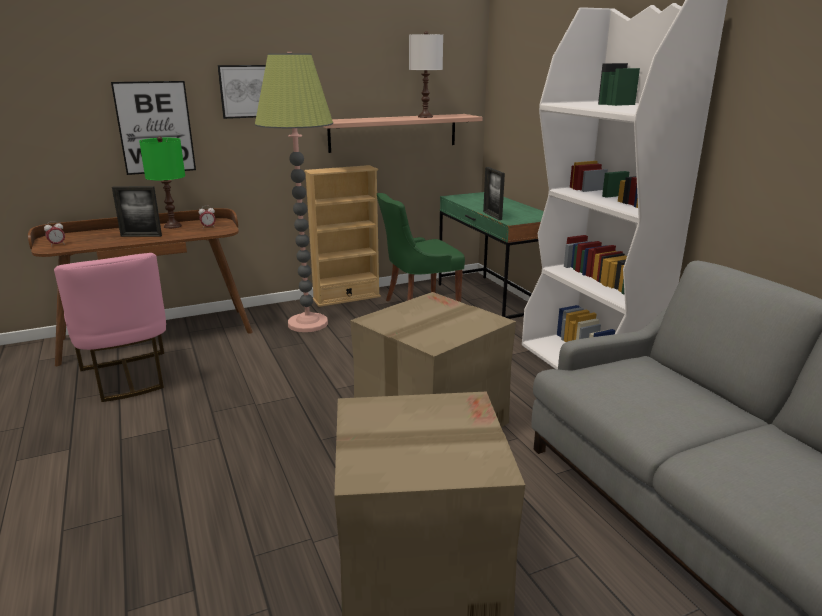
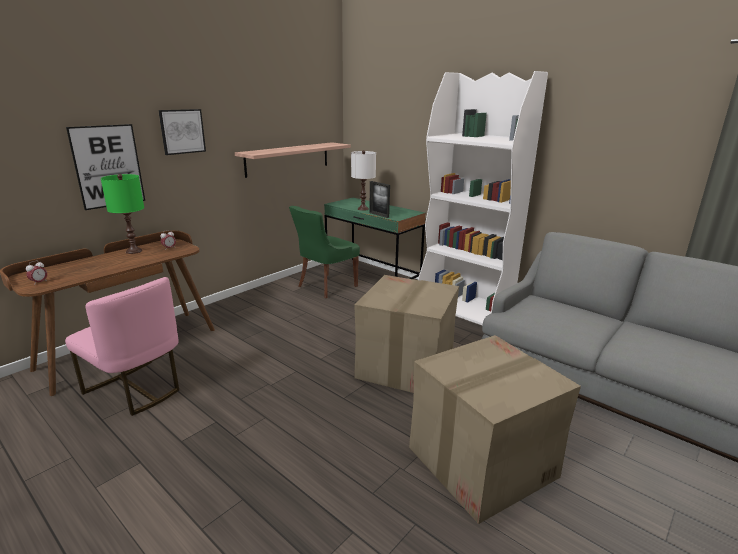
camera: 25 degrees left, 0 degrees up
(141, 236) = (116, 263): picture frame -> none
(308, 324) = (254, 314): floor lamp -> none
(346, 298) = (266, 289): beige bookcase -> none
(425, 117) = (312, 146): white table lamp -> white table lamp (363, 209)

